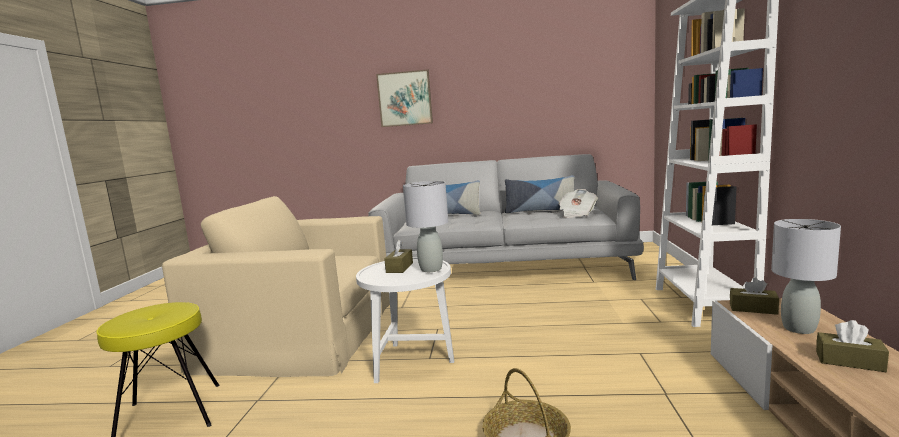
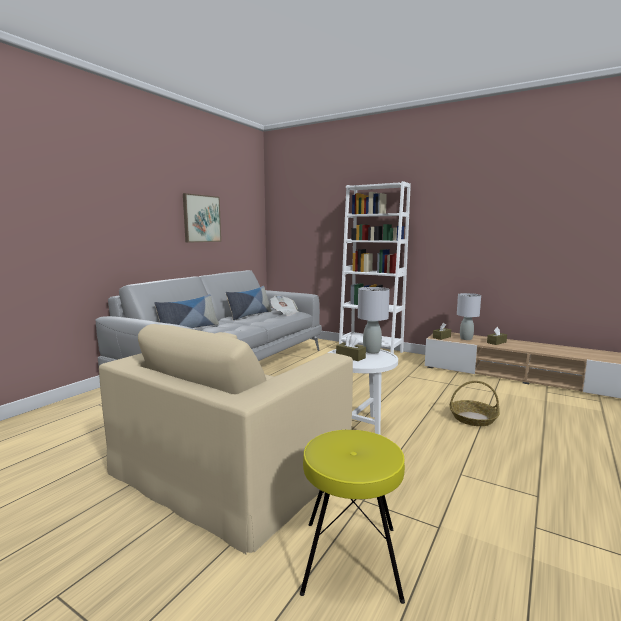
camera: 65 degrees left, 0 degrees up
(405, 99) = (100, 210): picture -> picture (201, 218)

